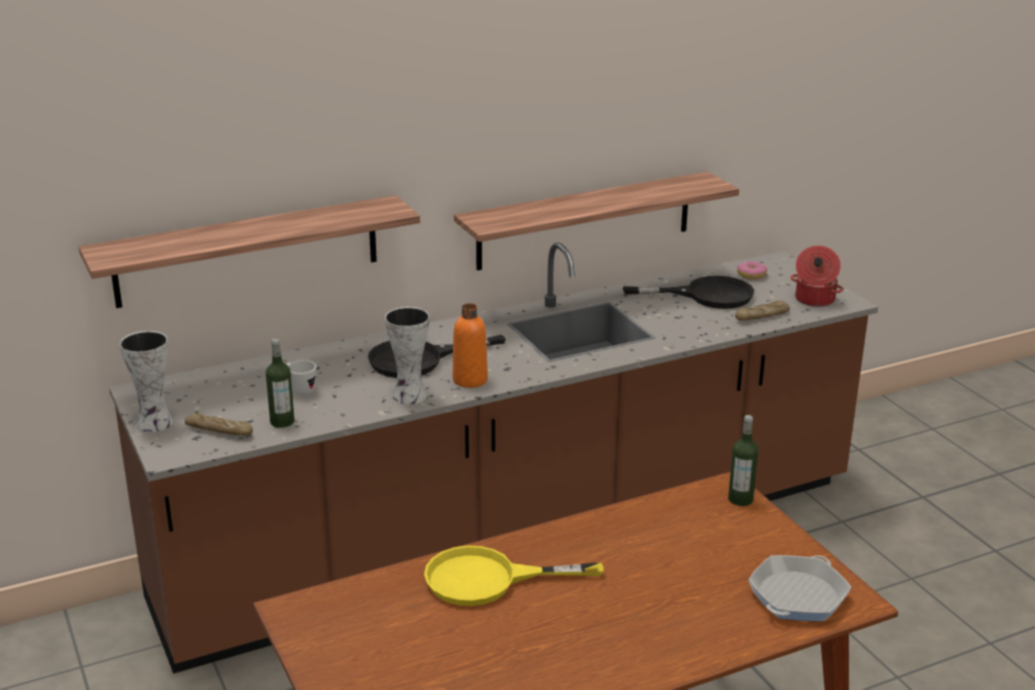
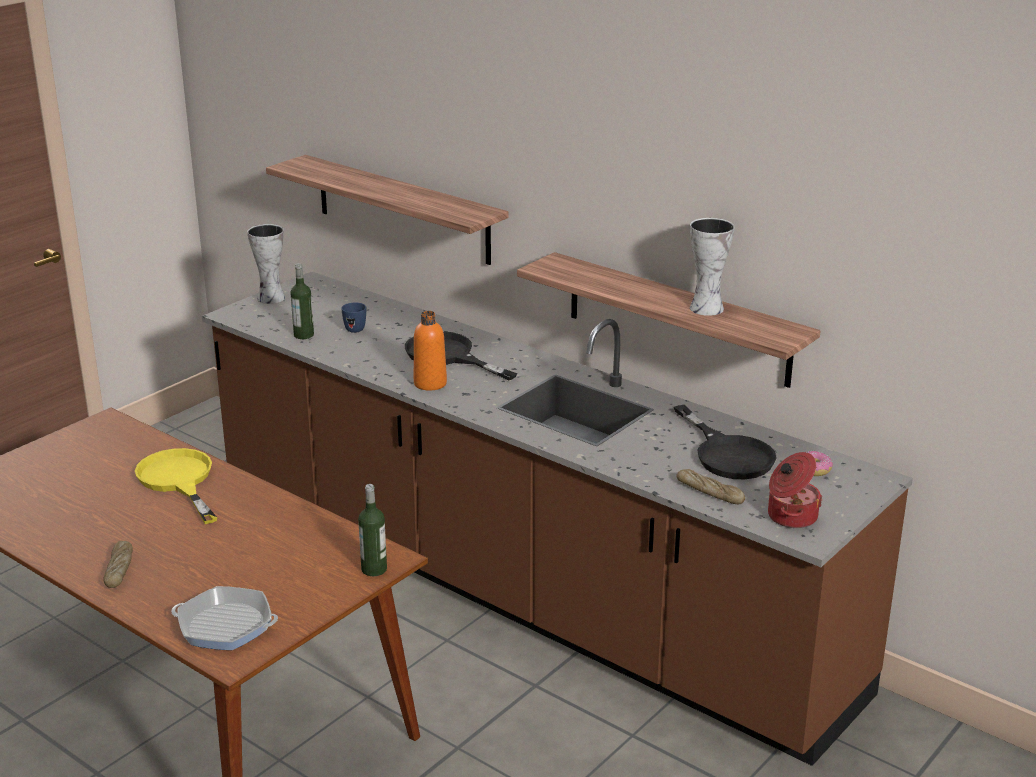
camera: 65 degrees right, 0 degrees up
(219, 431) = (274, 319): bread -> bread (119, 570)
(299, 390) = (356, 328): white mug -> blue mug
(408, 396) = (380, 367): vase -> vase (705, 308)

